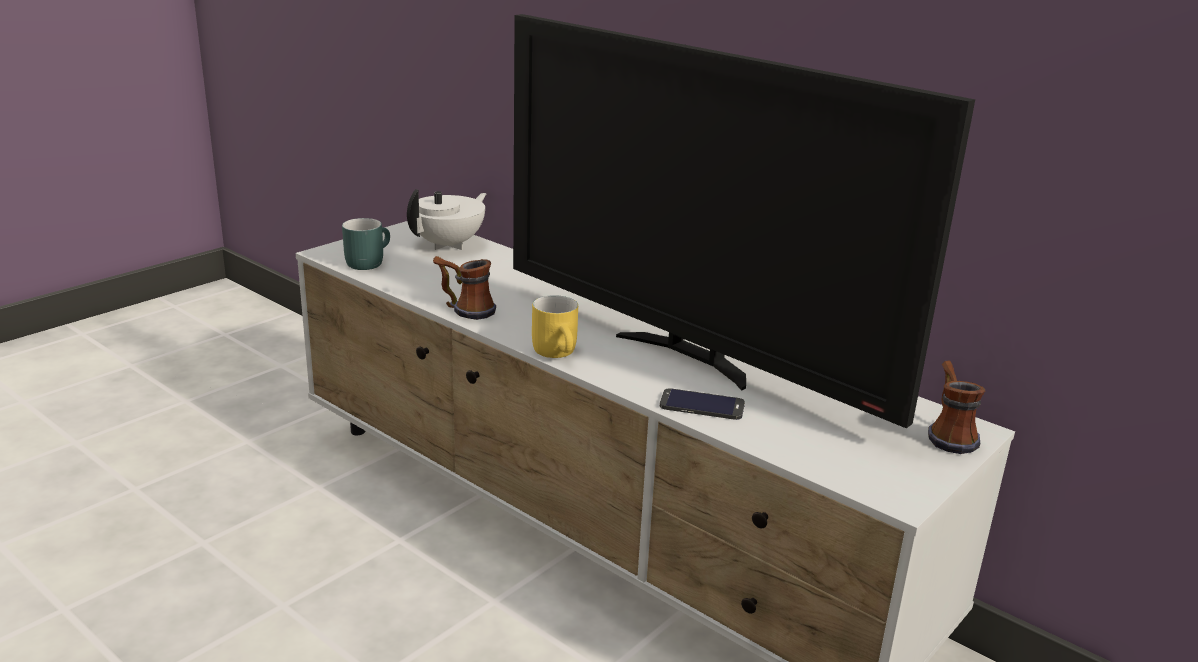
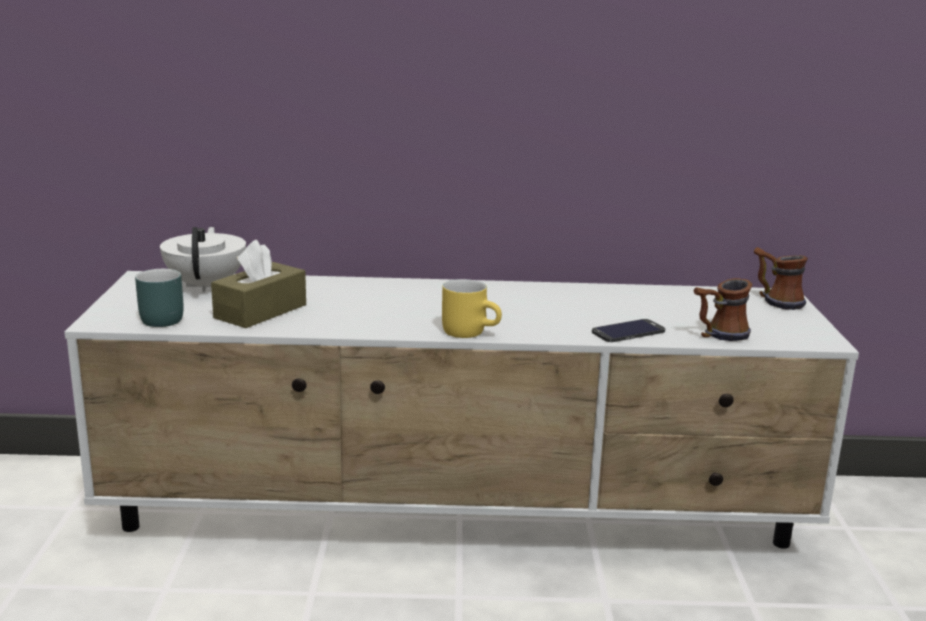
camera: 40 degrees left, 5 degrees down
(441, 278) = (260, 311): none -> brown tissue box
(464, 309) = (333, 327): mug -> mug (718, 335)
(689, 357) = (558, 306): television -> none

